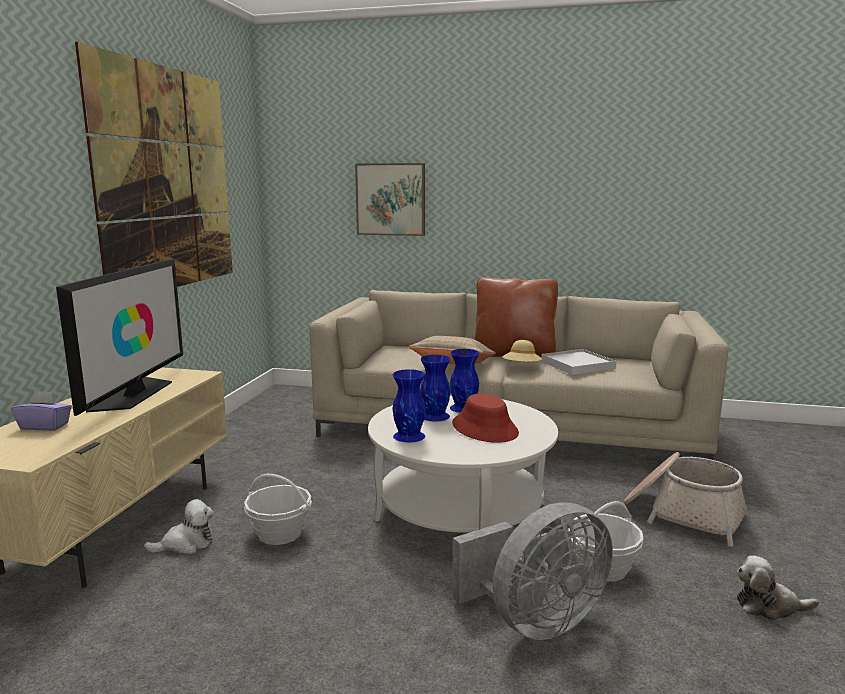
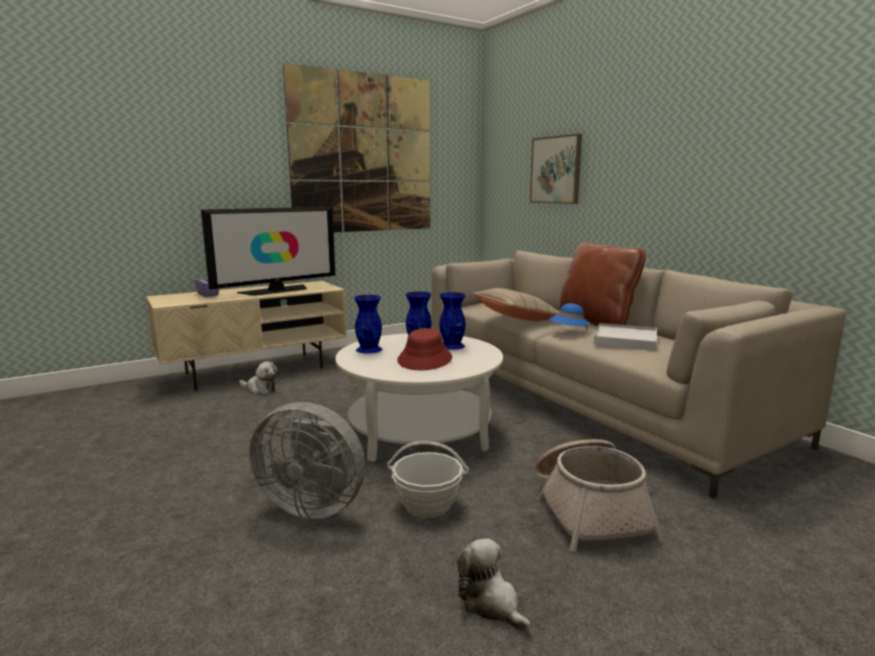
camera: 45 degrees right, 0 degrees up
(280, 533) = (304, 401): basket -> none
(522, 367) = (568, 331): beige hat -> blue hat

